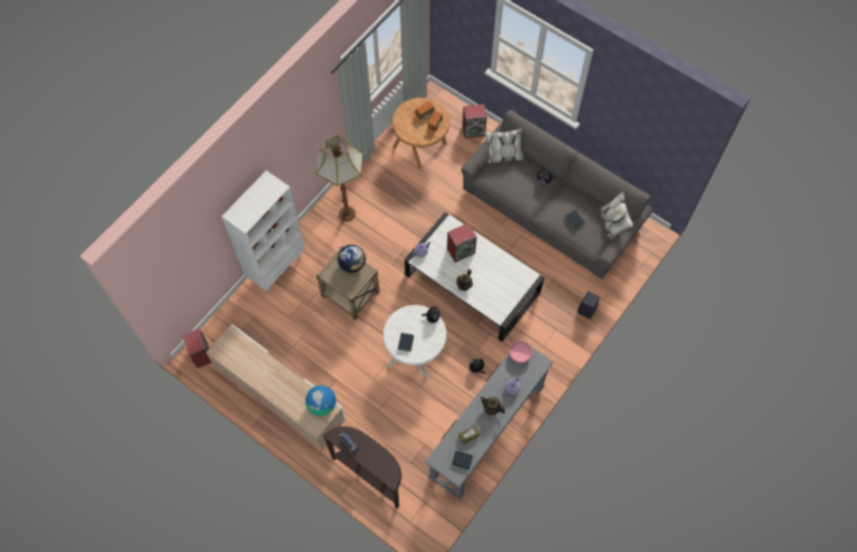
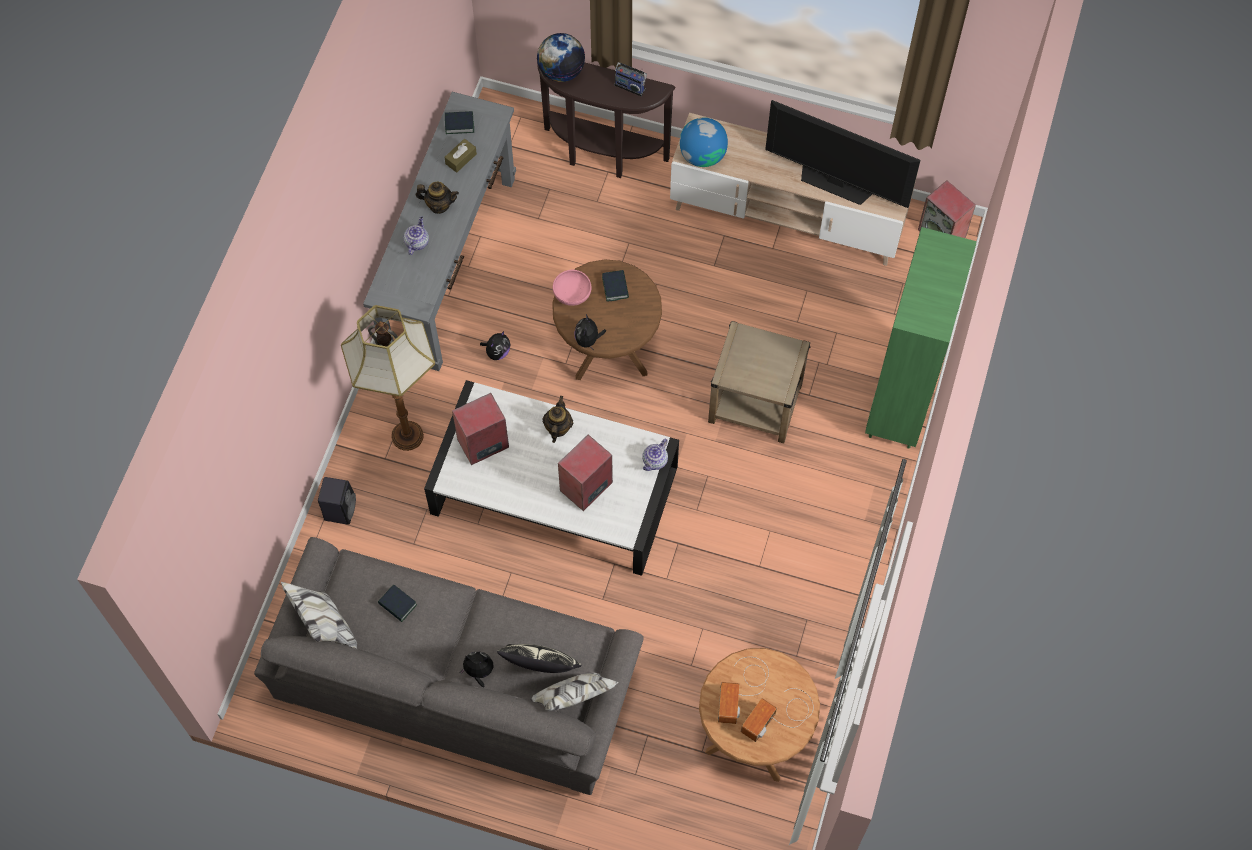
camera: 160 degrees right, 0 degrees up
(254, 361) = (836, 182): none -> television
(277, 267) = (900, 406): white bookcase -> green bookcase
(347, 213) = (829, 544): floor lamp -> floor lamp (407, 437)
(352, 265) = (757, 378): globe -> globe (561, 71)
(415, 351) = (608, 346): white side table -> brown side table
(474, 130) = (663, 805): speaker -> speaker (482, 444)
(514, 170) = (541, 669): none -> pillow
(519, 354) = (420, 297): pink bowl -> pink bowl (572, 293)

